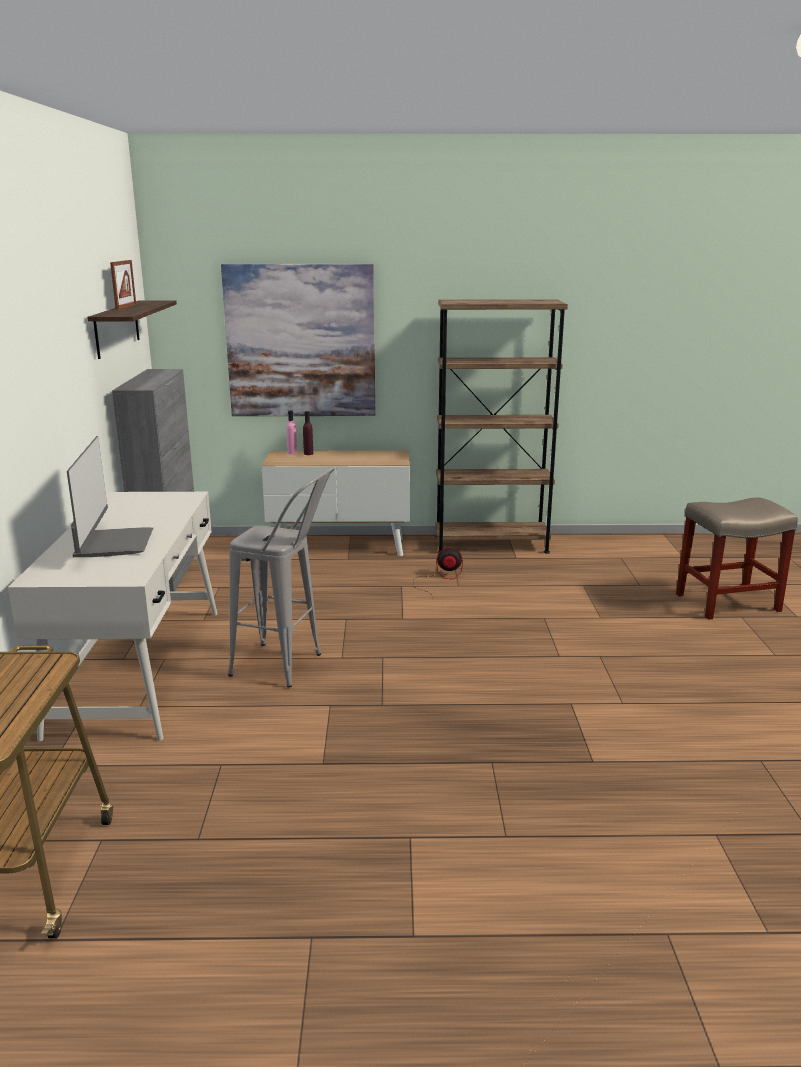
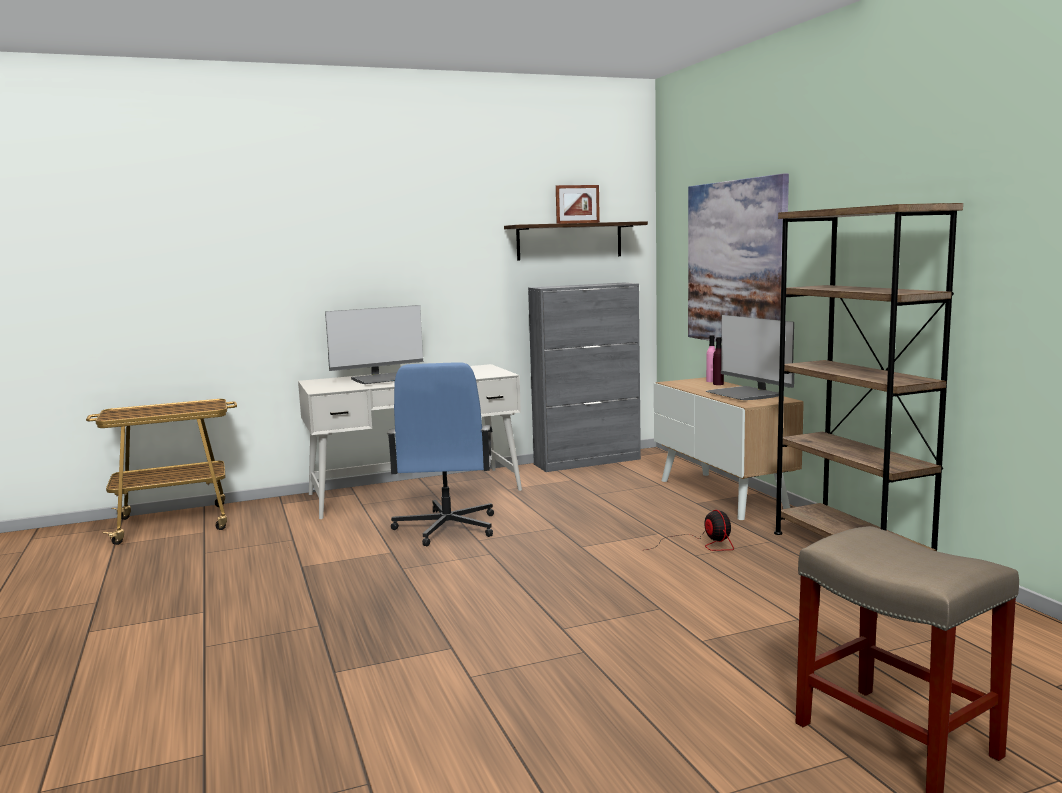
camera: 70 degrees right, 10 degrees down
(289, 667) = (446, 528): grey stool -> blue office chair
(364, 456) = (745, 394): none -> monitor

